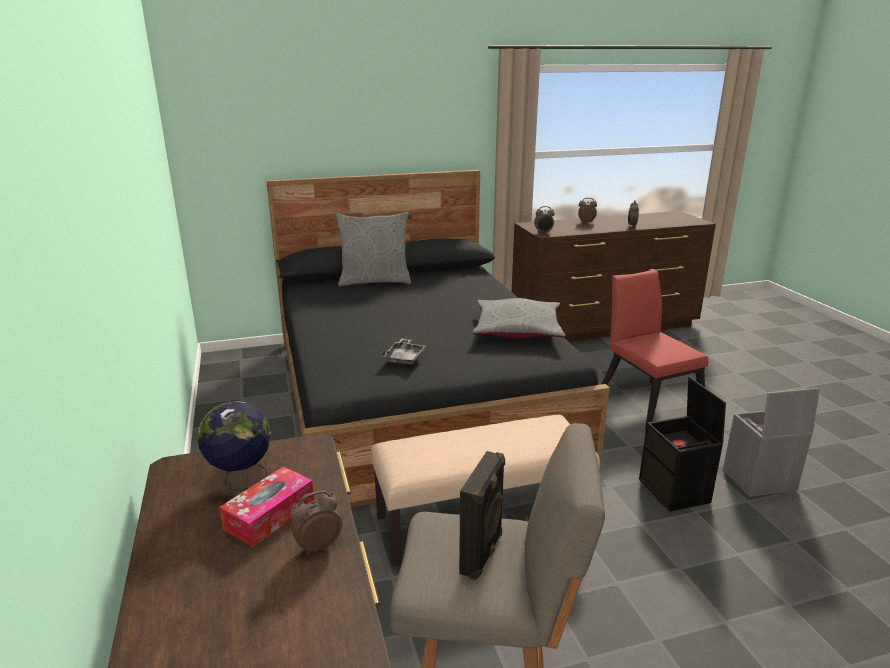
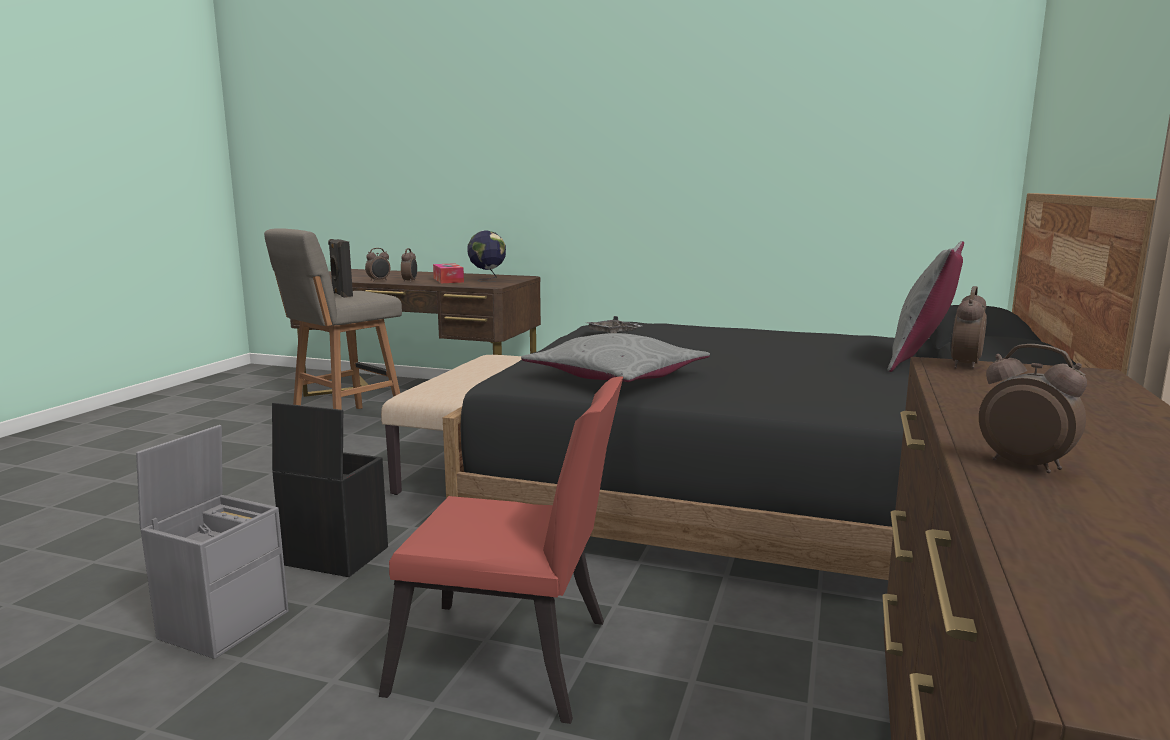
camera: 125 degrees right, 10 degrees down
(586, 222) = (1108, 425): alarm clock -> alarm clock (379, 281)

